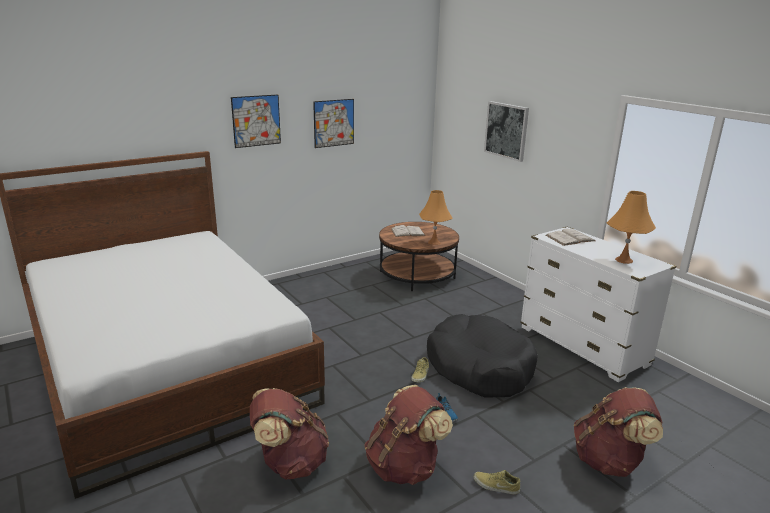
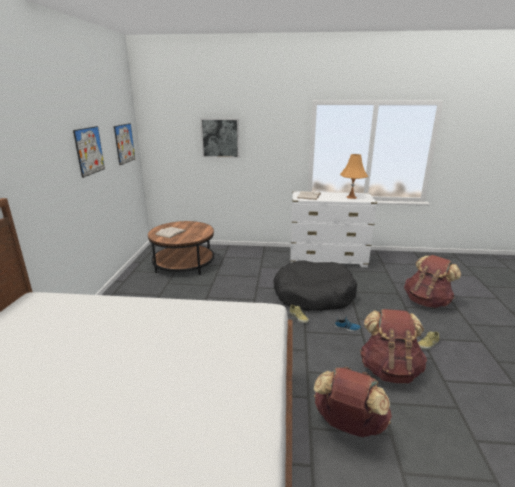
camera: 50 degrees left, 0 degrees up
(256, 121) = (35, 155): picture -> picture (124, 143)
(434, 242) = (201, 232): orange table lamp -> none

